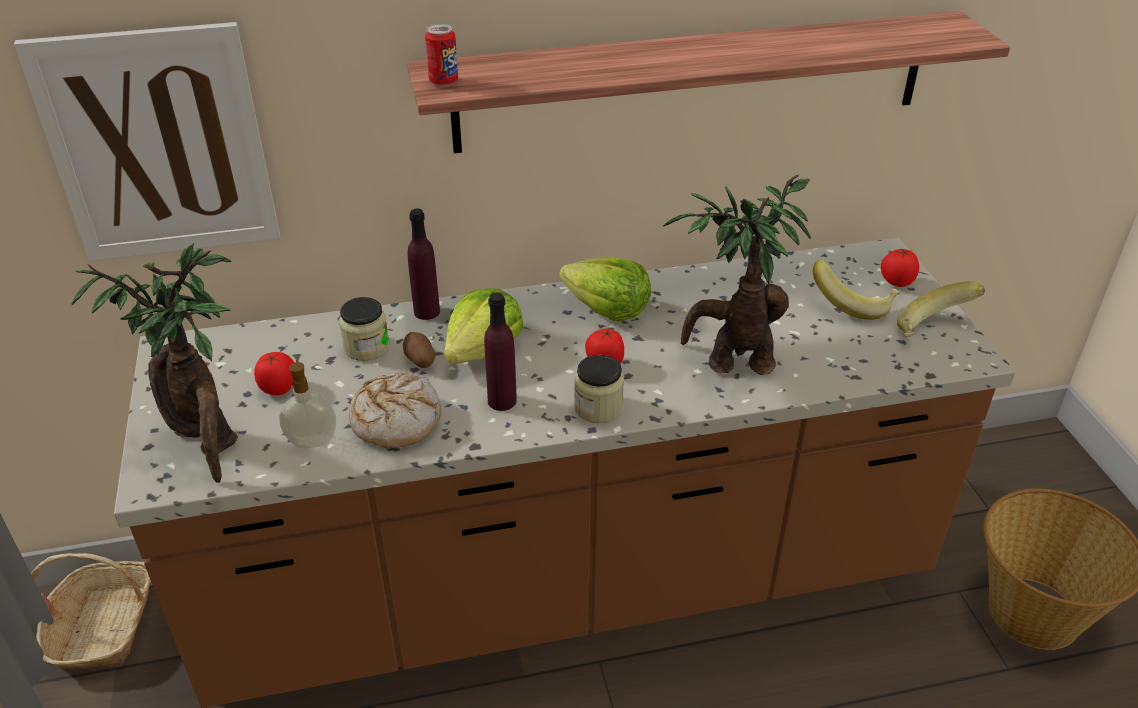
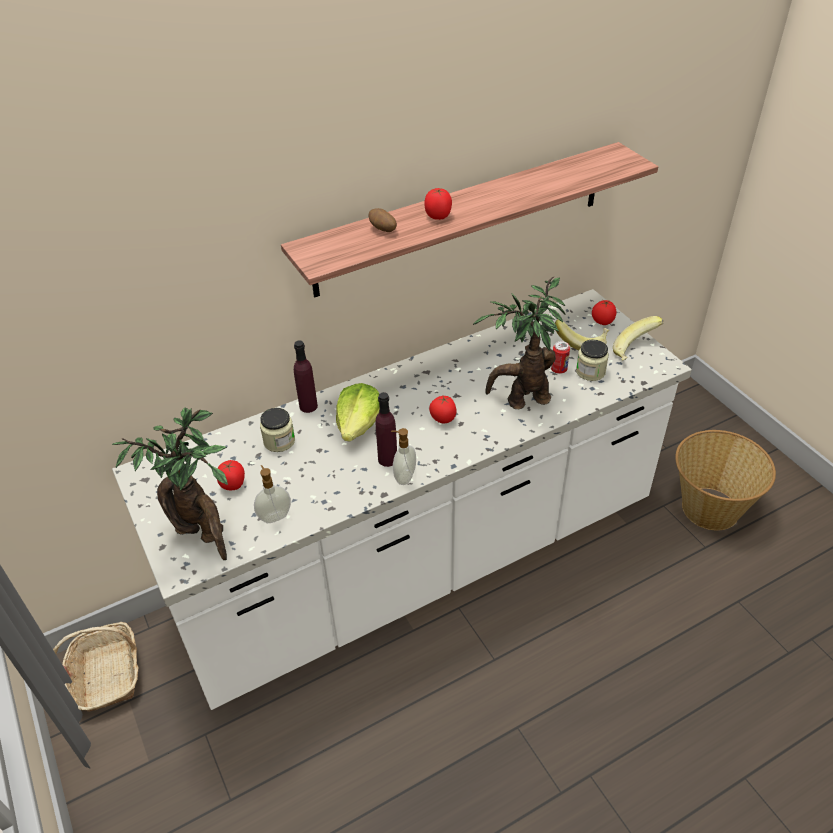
camera: 15 degrees left, 5 degrees up
(159, 145) = (116, 335): picture -> none
(395, 420) = (323, 488): bread -> none
(420, 361) = (320, 443): potato -> potato (382, 229)
(443, 82) = (316, 257): can -> can (558, 369)
(514, 429) = (404, 477): none -> soap dispenser
(569, 584) = (421, 562): brown counter -> white counter
(598, 408) = (451, 450): jar -> jar (590, 371)
(607, 309) = (428, 379): lettuce -> none
(643, 60) = (438, 216): none -> tomato

